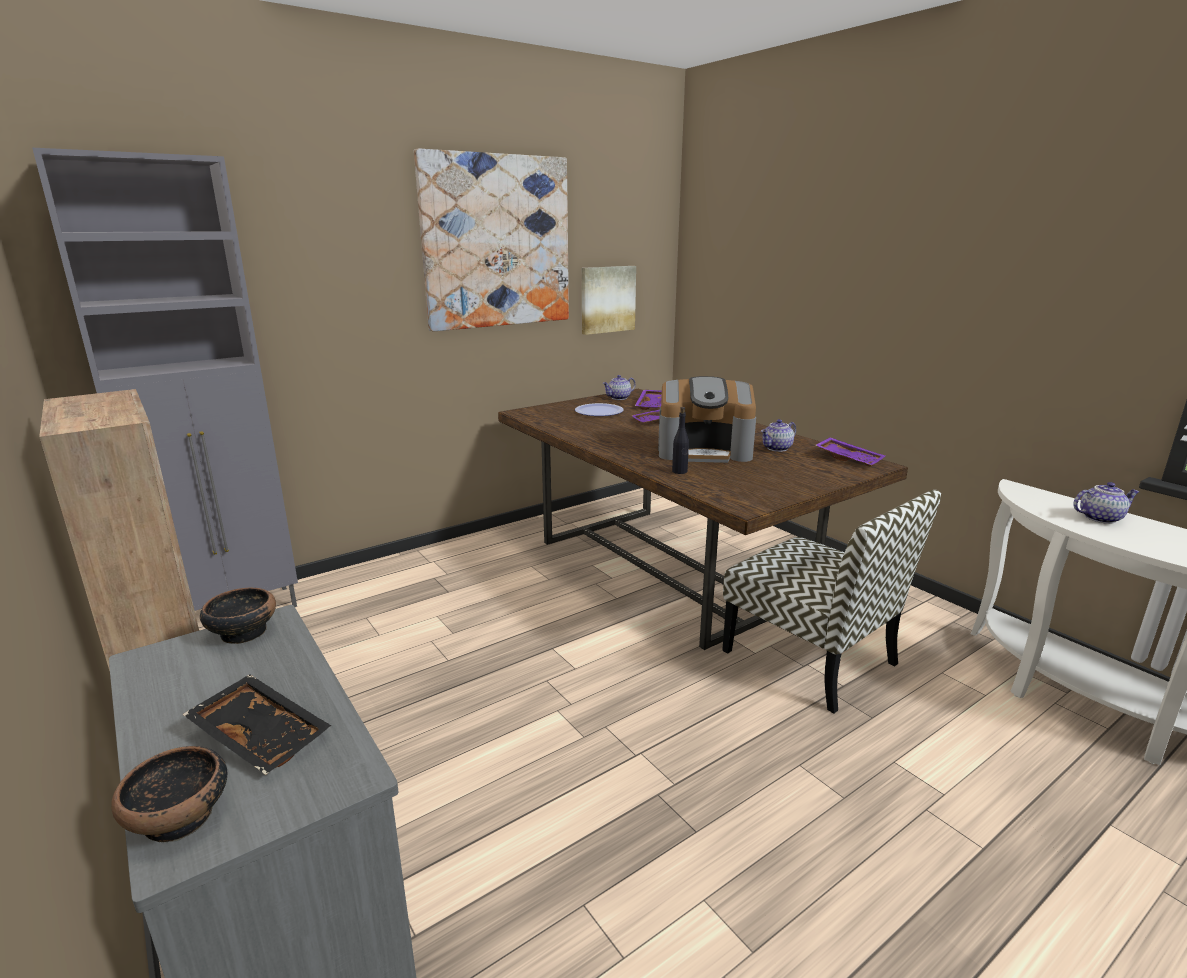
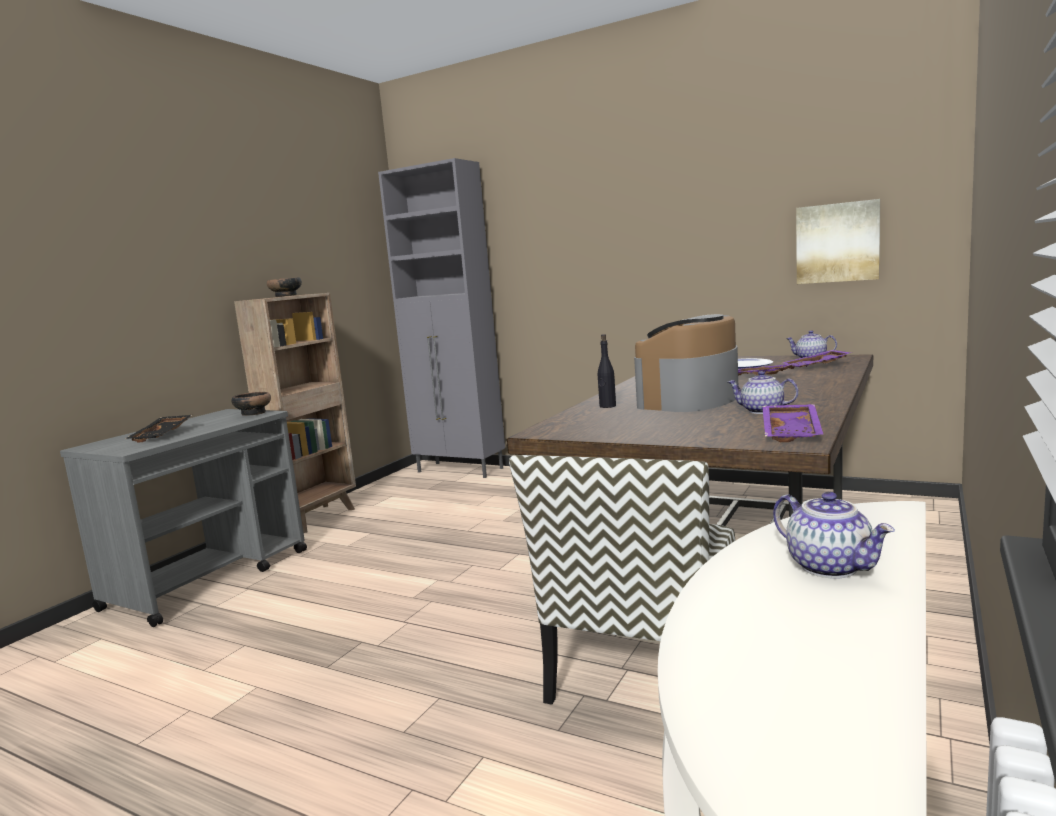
camera: 65 degrees right, 10 degrees down
(180, 817) = (106, 442): bowl -> bowl (286, 296)
(497, 242) = (691, 191): picture -> none
(704, 451) = (690, 400): coffee machine -> coffee machine turned 60 degrees clockwise

